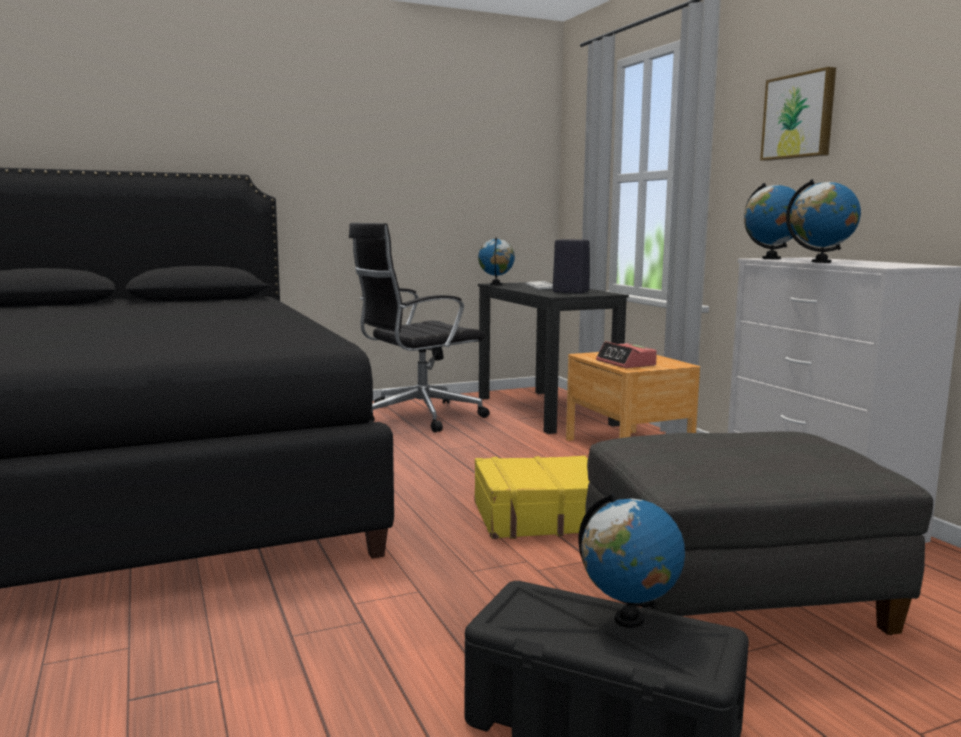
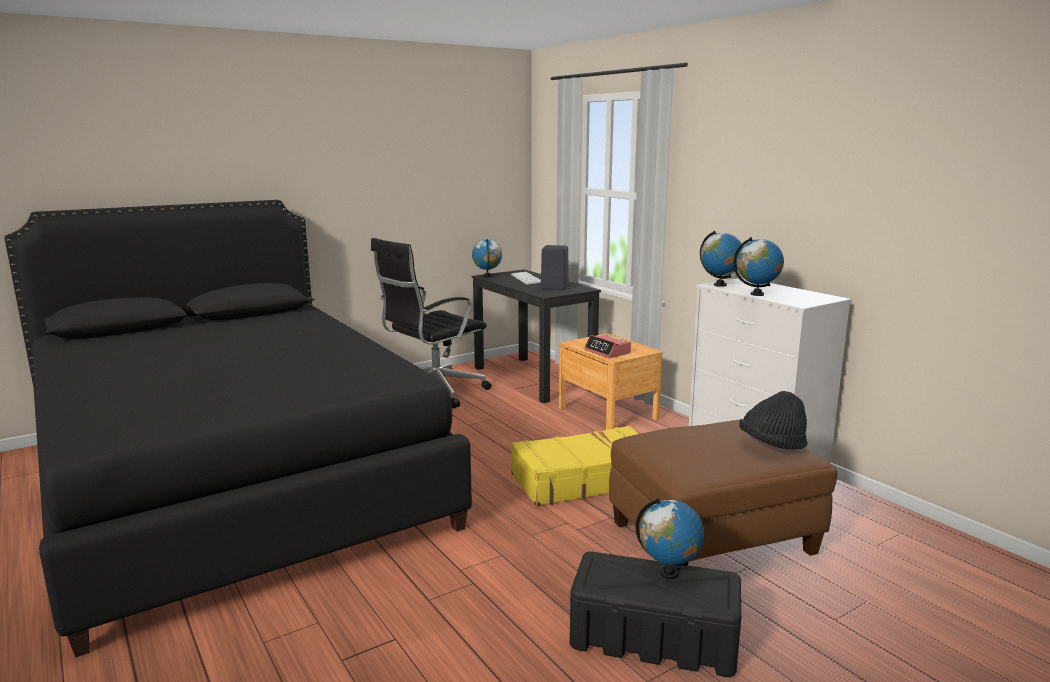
camera: 10 degrees left, 5 degrees up
(736, 599) = (713, 539): grey ottoman -> brown ottoman
(799, 116) = (734, 171): picture -> none
(826, 455) = (772, 445): none -> black hat

